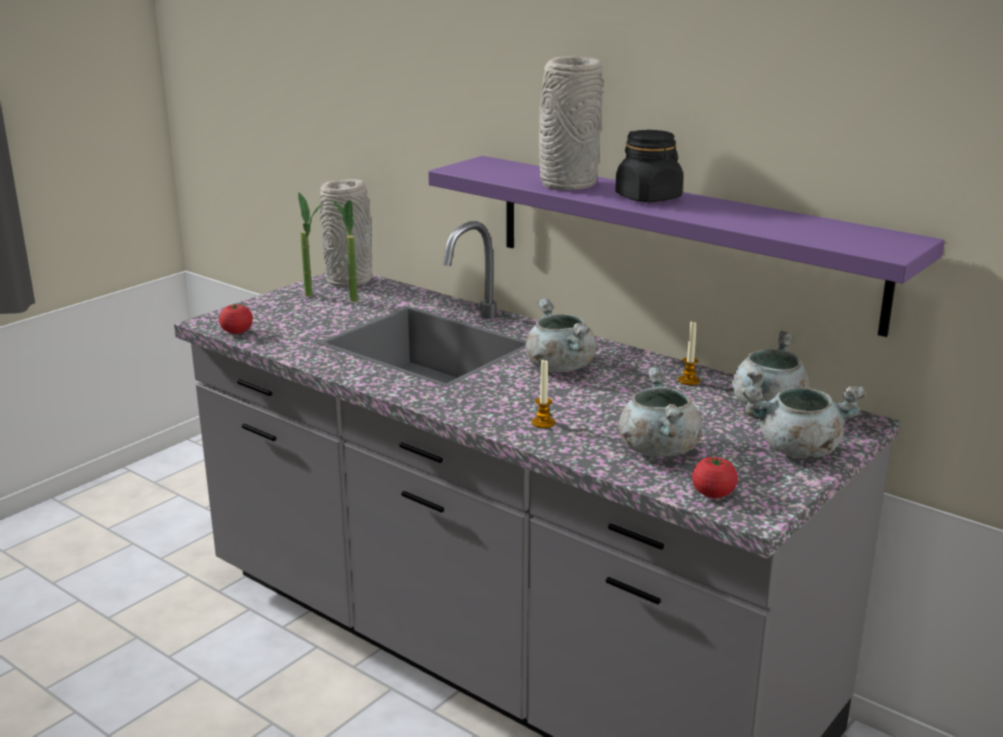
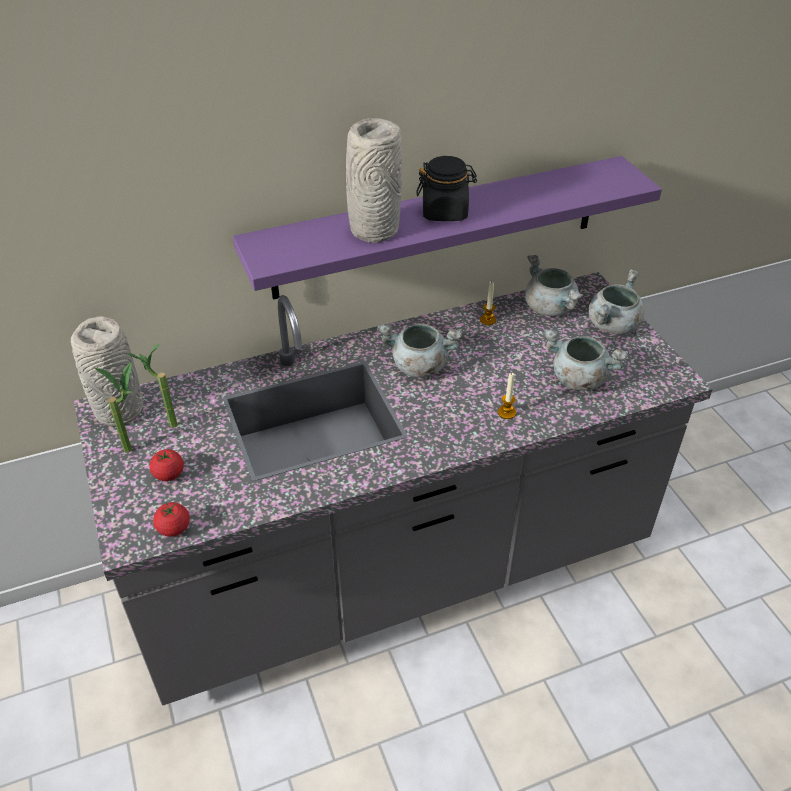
camera: 60 degrees left, 20 degrees up
(713, 493) = (649, 384): tomato -> tomato (169, 474)

